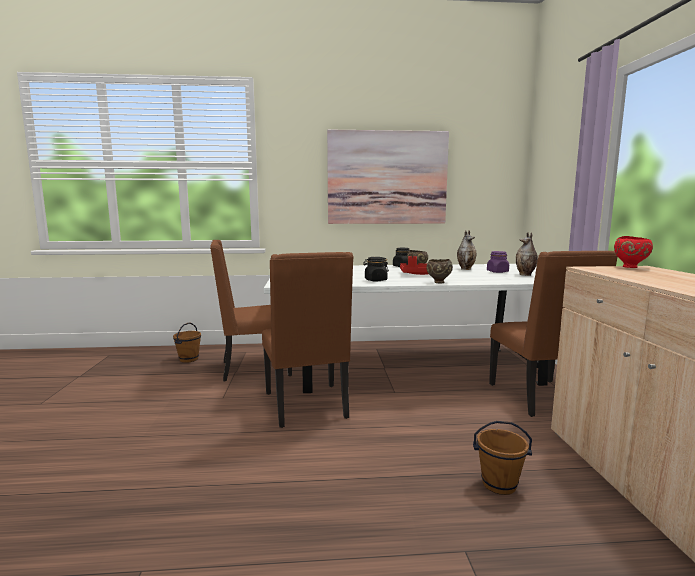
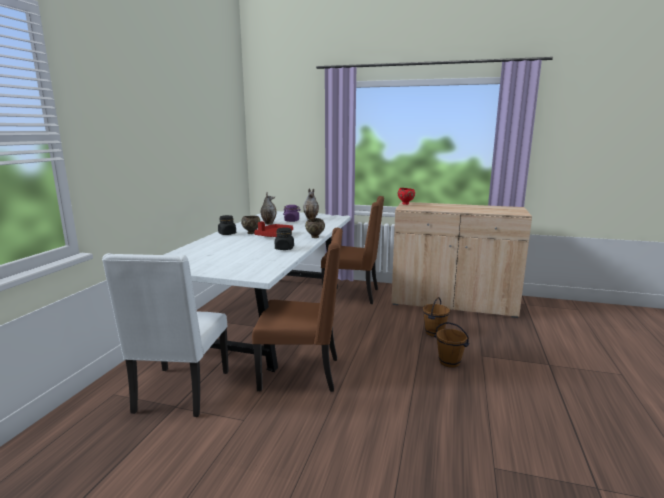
camera: 70 degrees left, 5 degrees up
(189, 359) = (78, 445): brown bucket -> brown bucket (449, 362)
(254, 368) = (180, 393): brown chair -> white chair
(387, 178) = (178, 146): picture -> none

